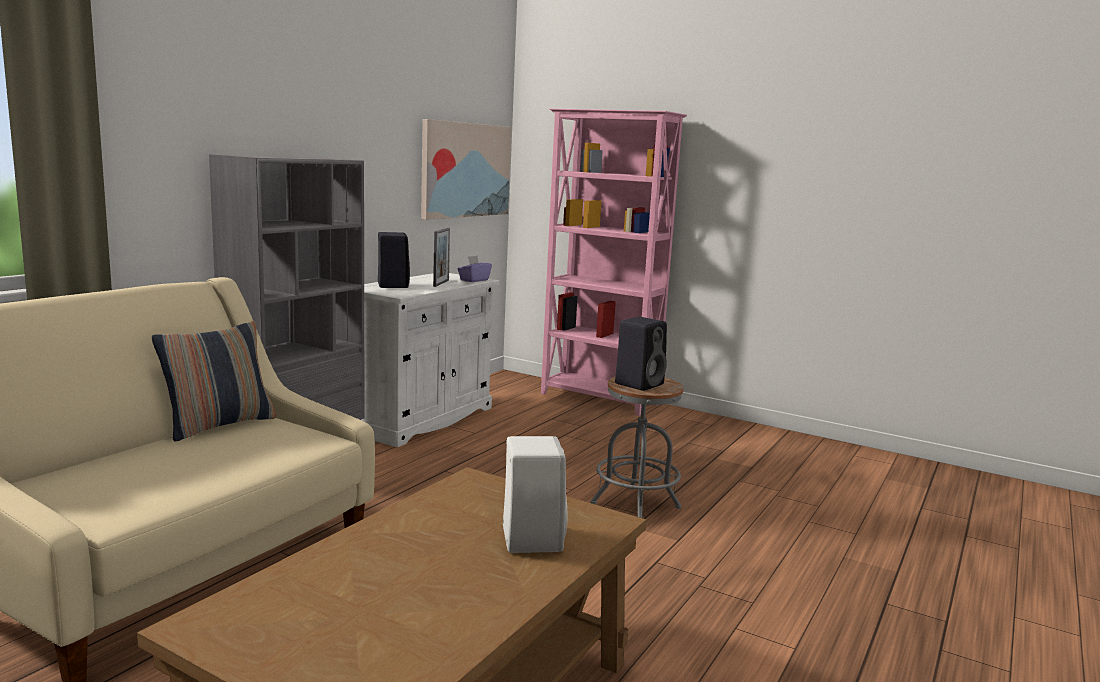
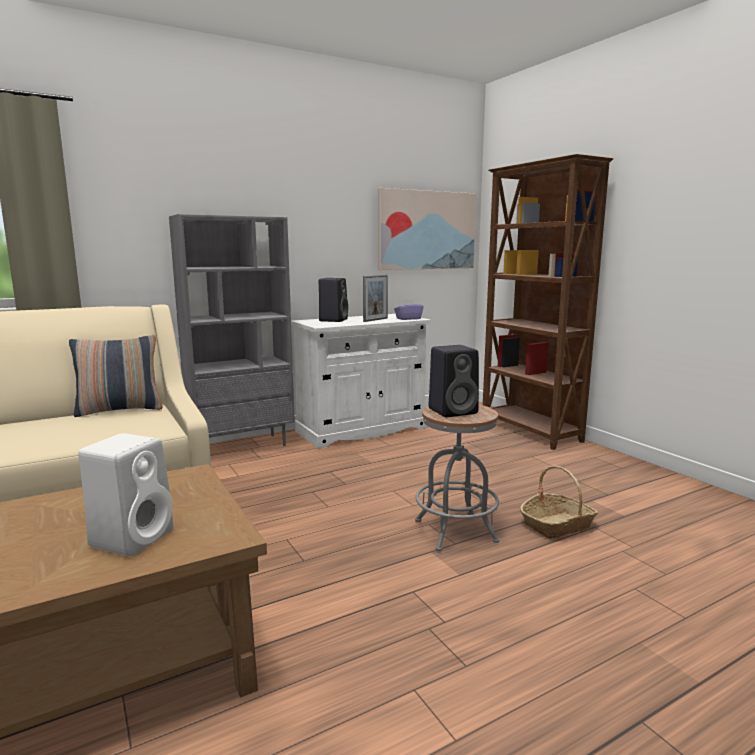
camera: 30 degrees right, 0 degrees up
(599, 399) = (530, 431): pink bookcase -> brown bookcase
(710, 484) = (557, 525): none -> basket

